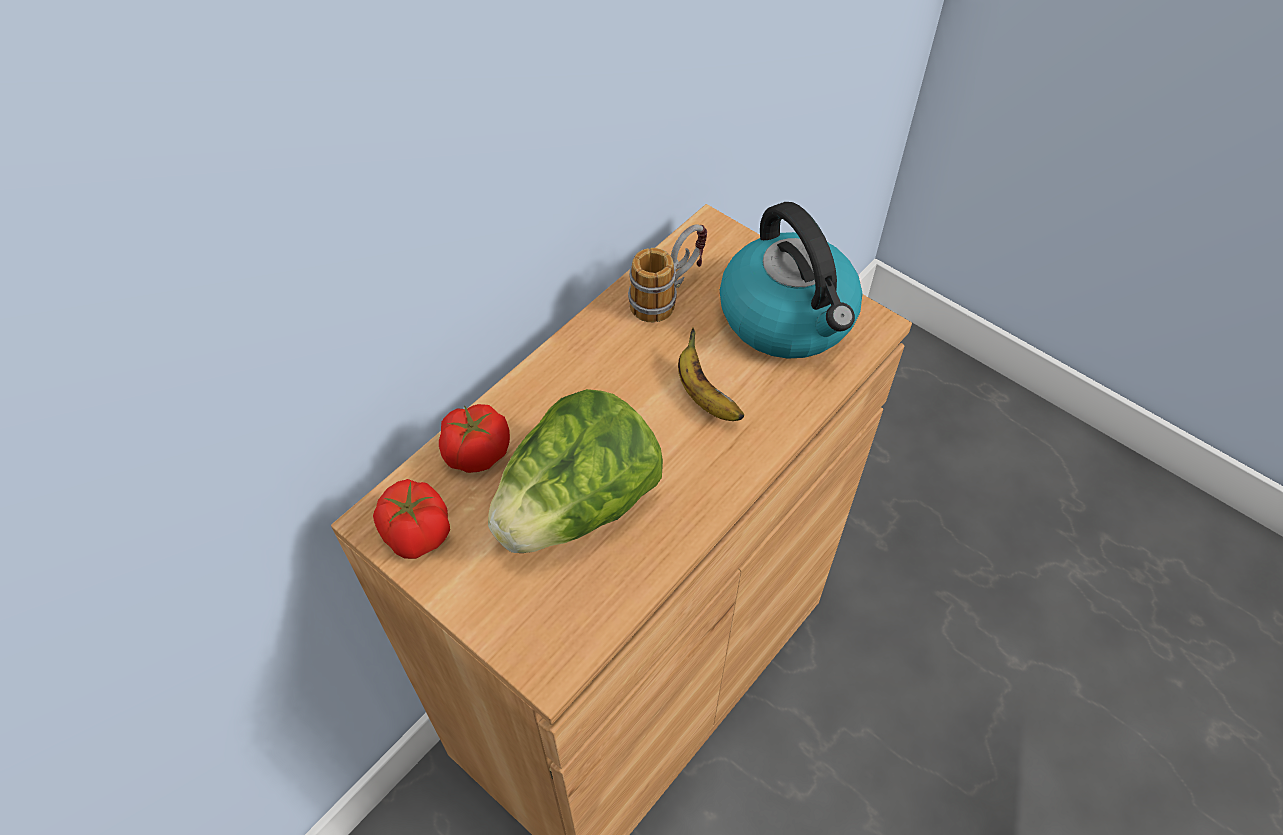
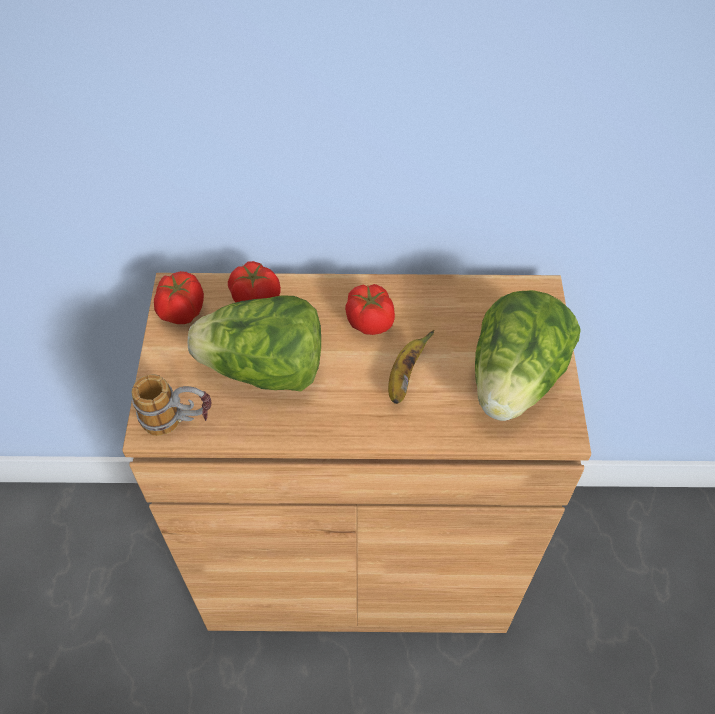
camera: 50 degrees right, 0 degrees up
(611, 377) = (370, 322): none -> tomato
(668, 295) = (462, 307): mug -> mug (179, 422)
(789, 318) = (514, 380): kettle -> lettuce

